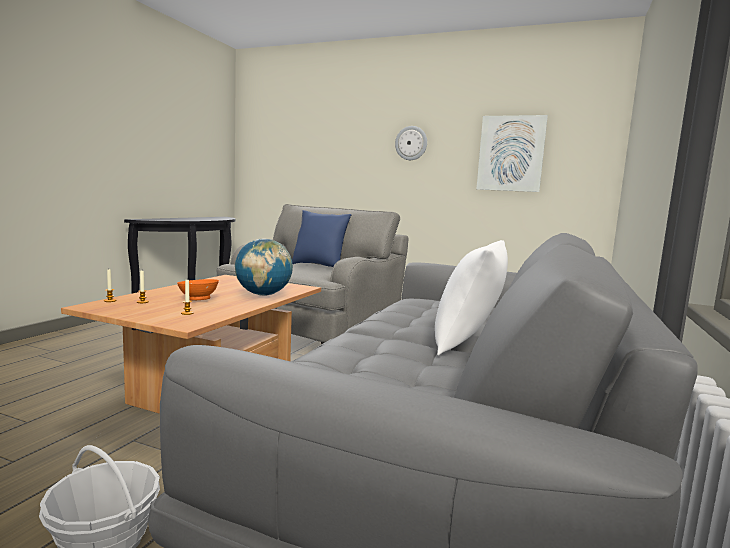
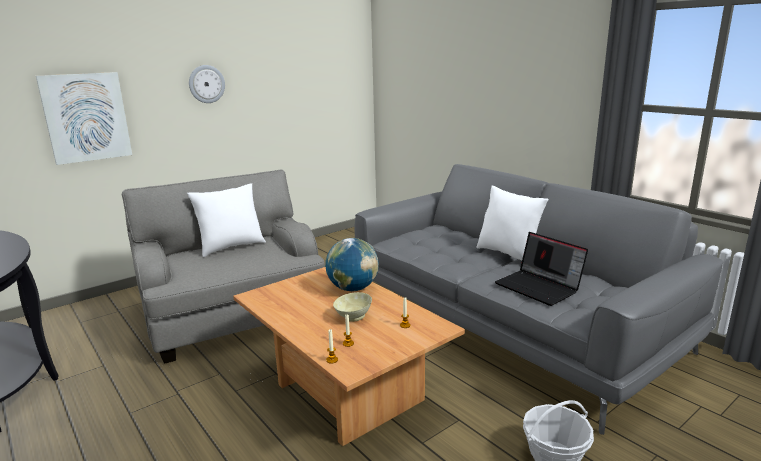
camera: 60 degrees left, 10 degrees up
(198, 299) = (353, 317): orange bowl -> beige bowl
(319, 266) = (231, 247): blue pillow -> white pillow
(356, 362) = (539, 287): none -> laptop
(511, 153) = (300, 87): picture -> picture (86, 117)

